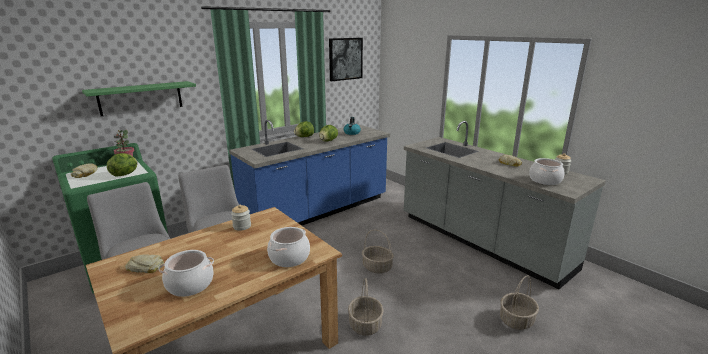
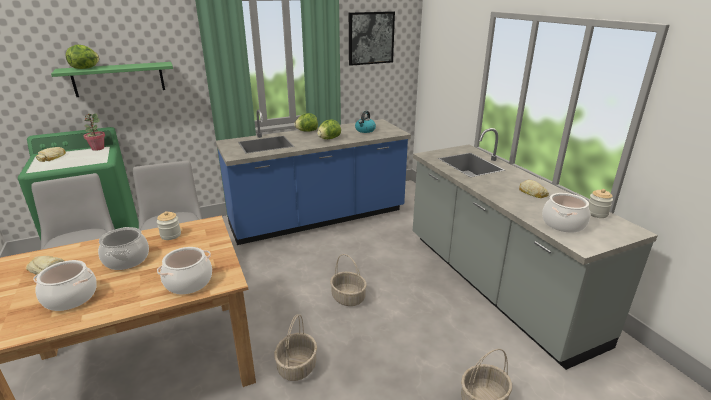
camera: 15 degrees right, 5 degrees up
(125, 174) = (85, 162): lettuce -> lettuce (85, 68)
(217, 249) = (126, 259): none -> cooking pot

